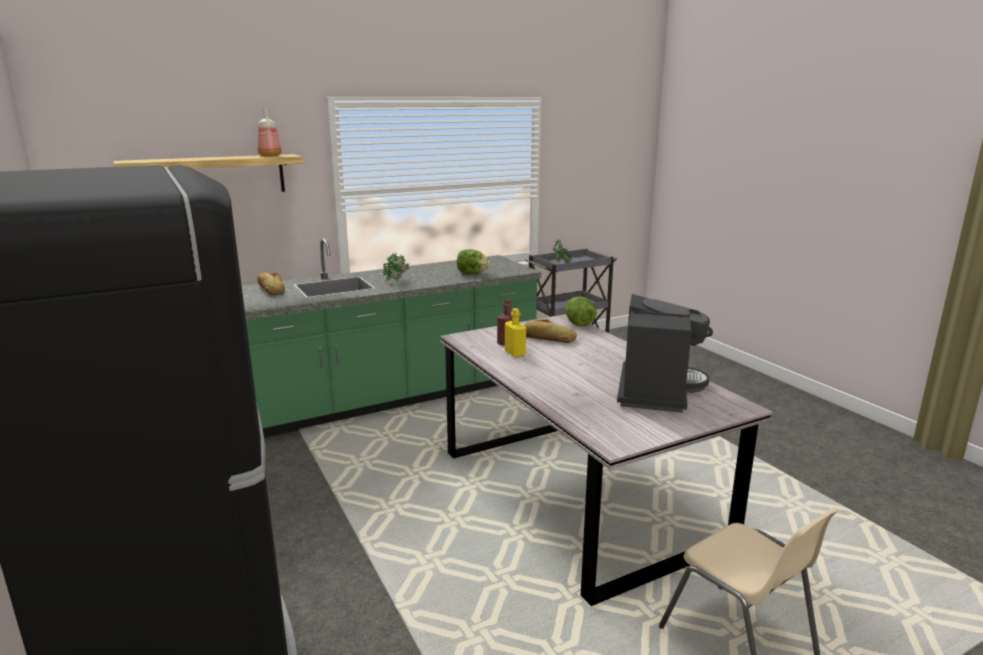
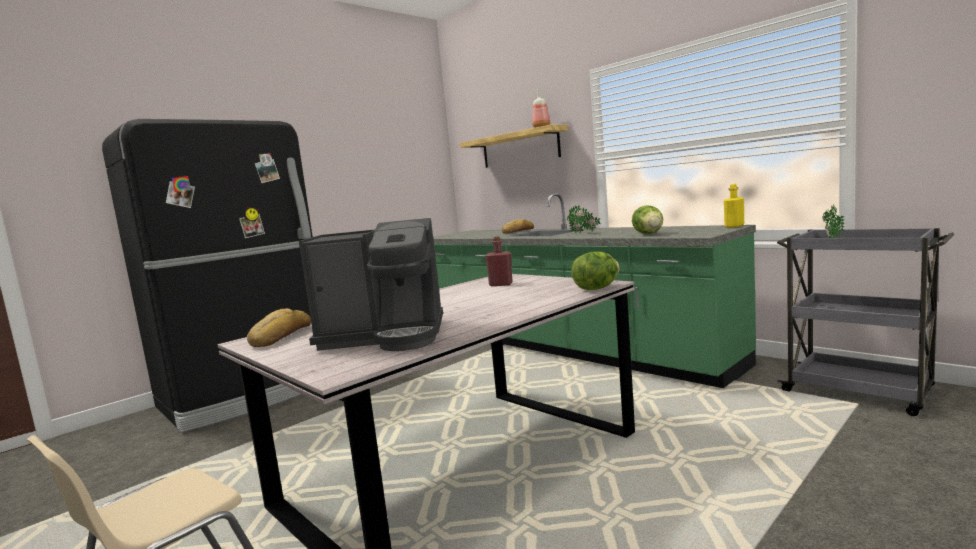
camera: 75 degrees right, 10 degrees down
(515, 353) = (470, 290): yellow bottle -> yellow bottle (734, 226)
(548, 338) = (529, 289): bread -> bread (279, 336)

